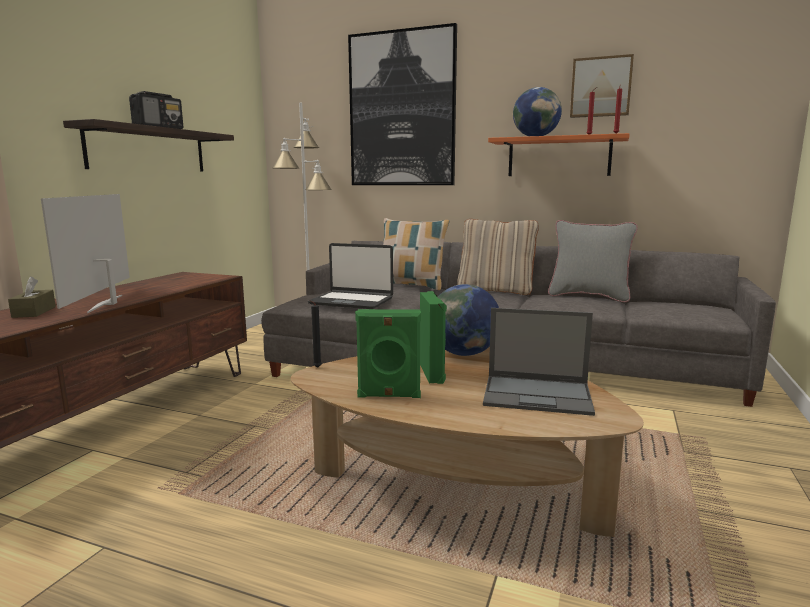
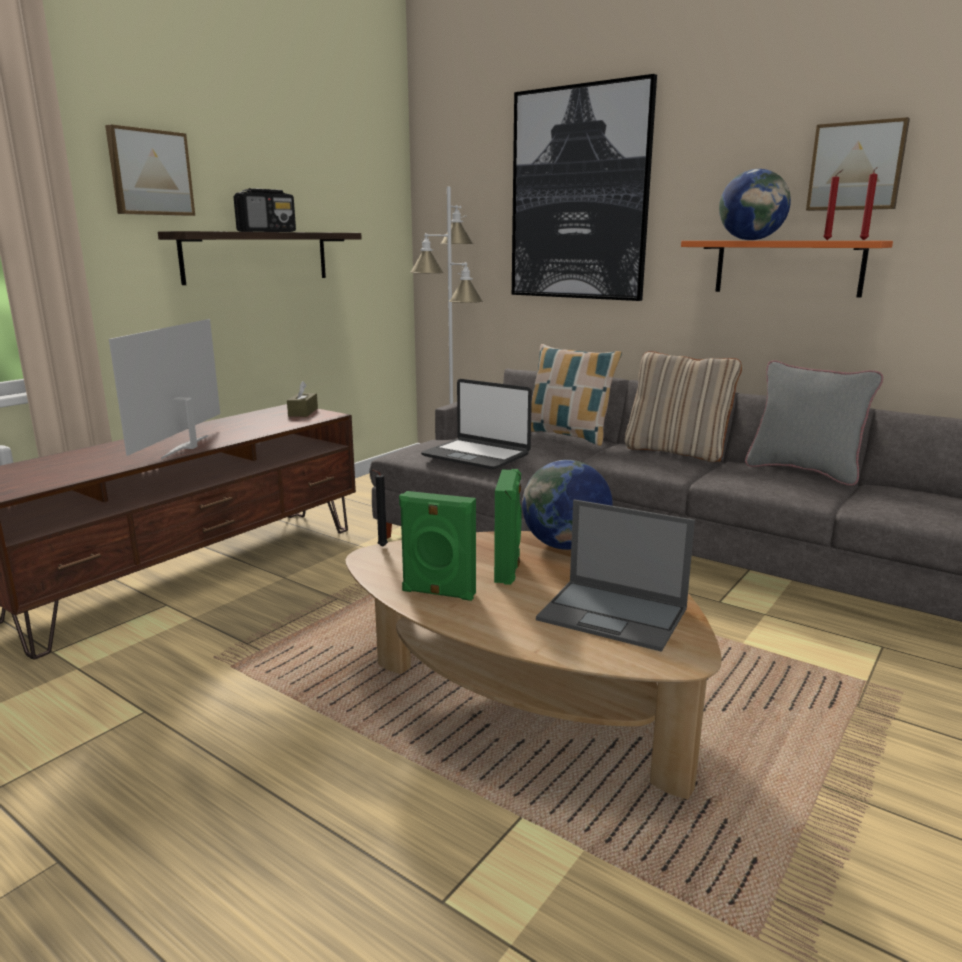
camera: 15 degrees right, 5 degrees up
(34, 312) = (113, 453): brown tissue box -> brown tissue box (303, 412)
(55, 69) = (149, 173): none -> picture

